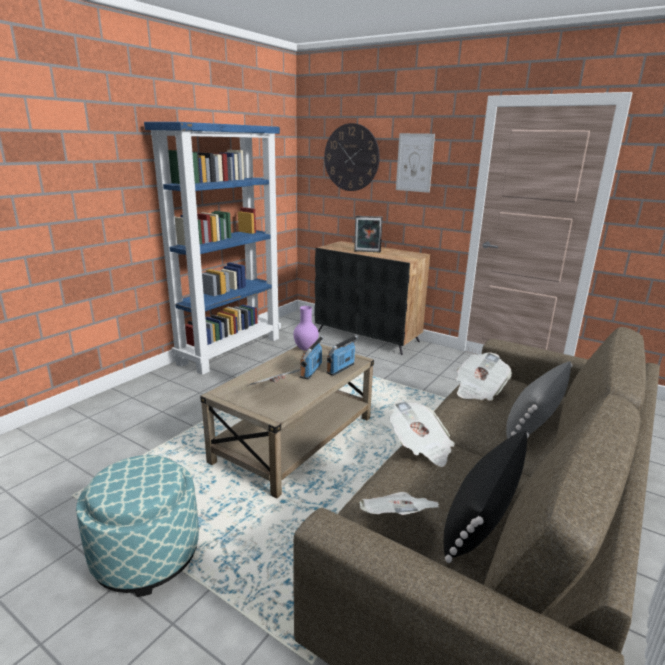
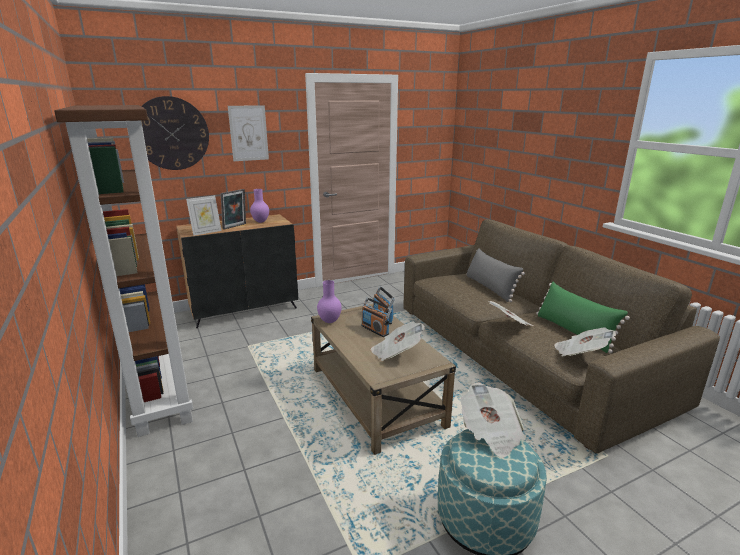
camera: 60 degrees left, 0 degrees up
(230, 350) = (159, 388): blue bookcase -> brown bookcase
(338, 249) = (206, 232): none -> picture frame
(394, 254) = (260, 222): none -> purple vase
(478, 390) = (451, 287): newspaper -> newspaper (491, 433)
(482, 515) = (574, 332): black pillow -> green pillow

